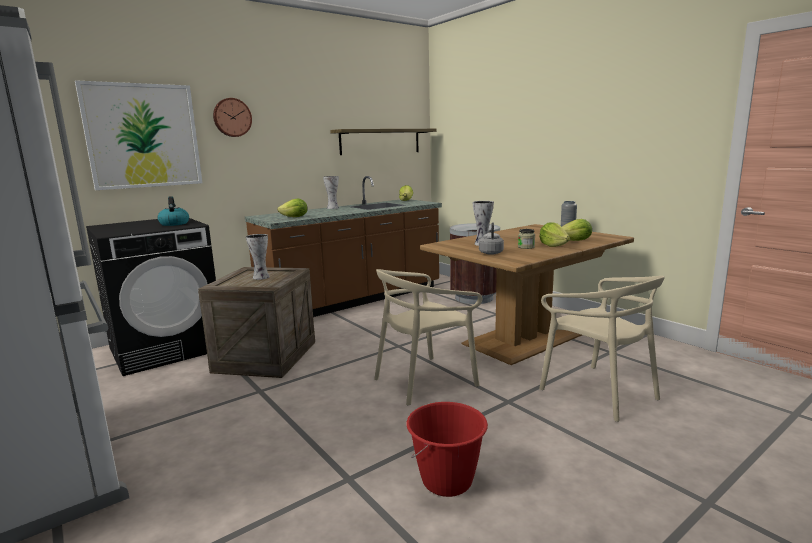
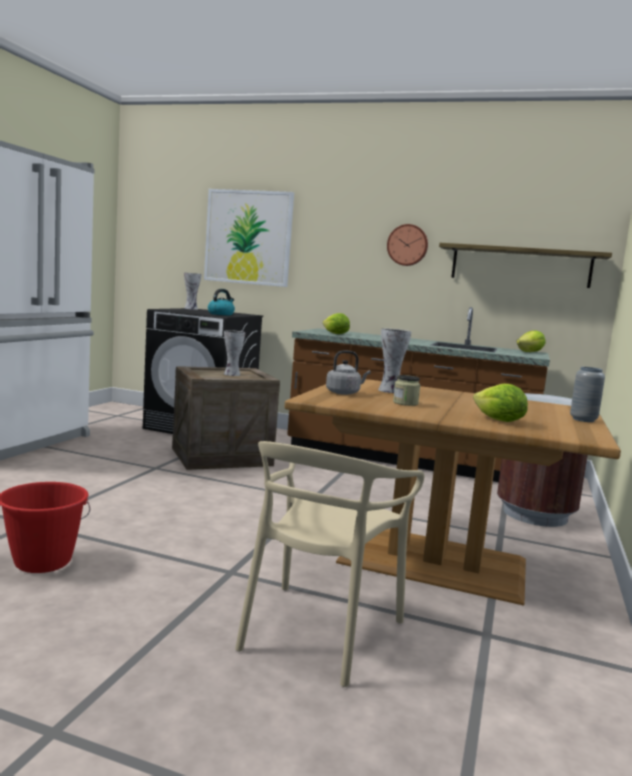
camera: 55 degrees right, 5 degrees down
(232, 117) = (328, 224): wall clock -> wall clock (407, 245)
(332, 208) = (416, 339): vase -> vase (191, 309)
(425, 380) = (240, 523): beige chair -> none
(553, 246) = (439, 412): lettuce -> none

